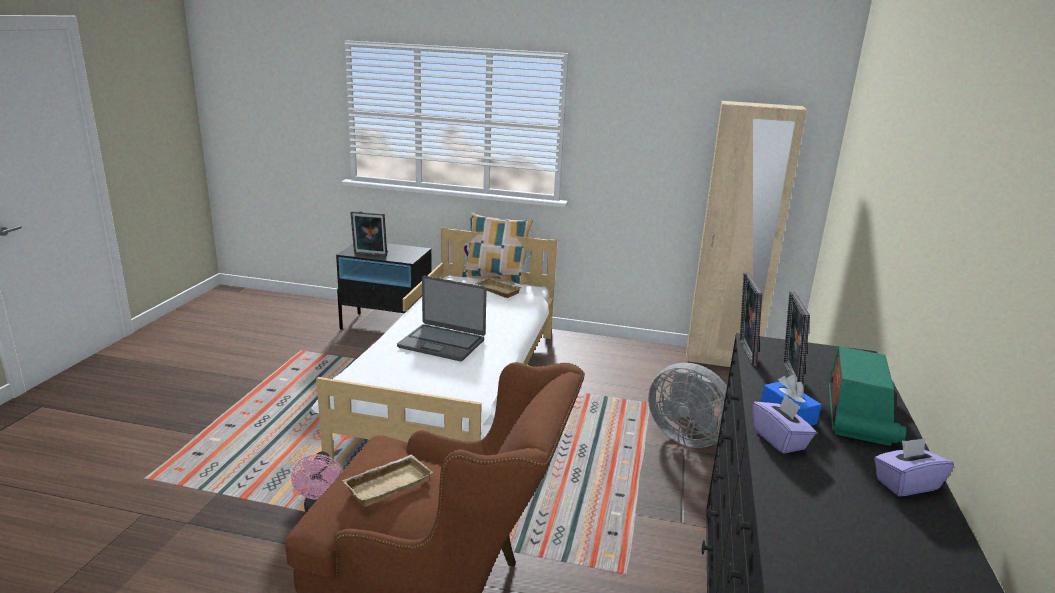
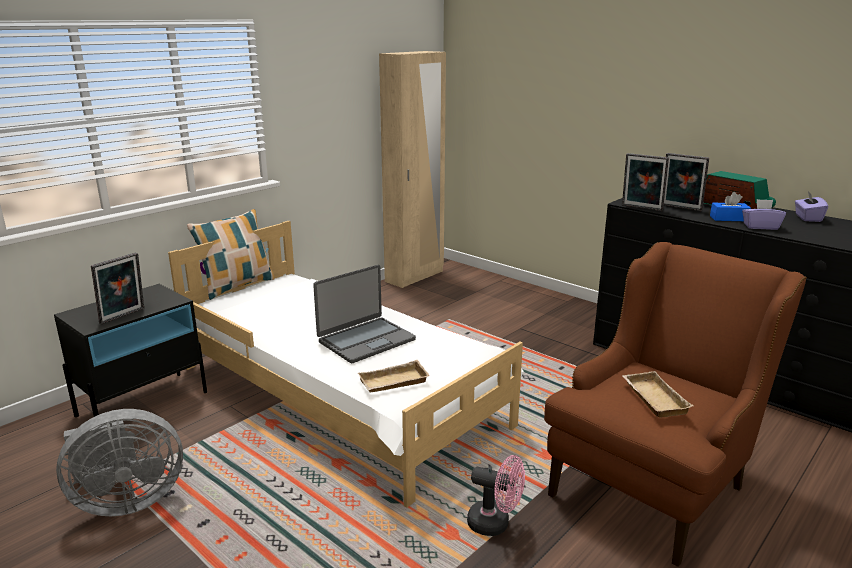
camera: 60 degrees left, 0 degrees up
(496, 291) = (275, 292): beige tray -> beige tray (393, 383)
(686, 436) = (504, 322): grey fan -> grey fan (126, 501)

